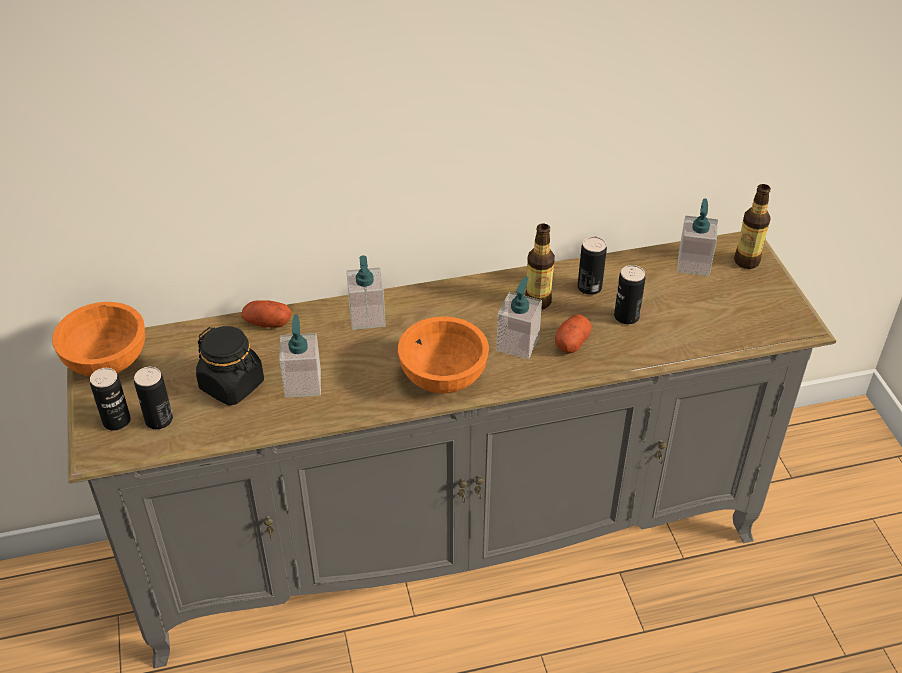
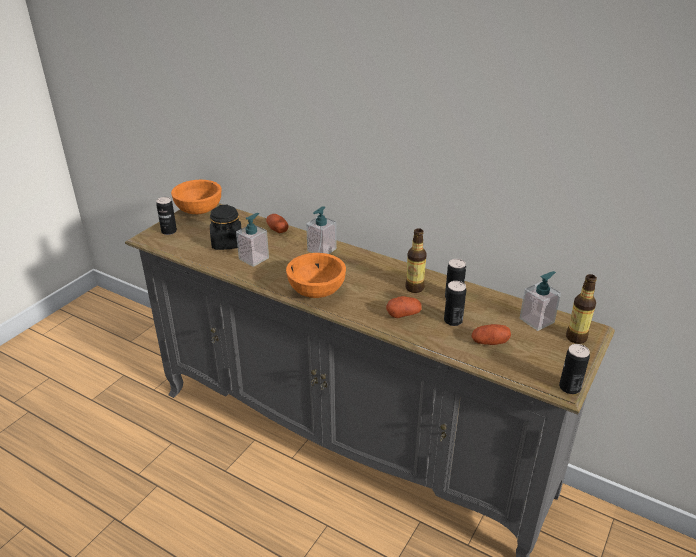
camera: 45 degrees right, 10 degrees down
(159, 420) = (182, 239): can -> can (569, 387)
(518, 344) = (374, 299): soap dispenser -> none
(688, 318) = (489, 342): none -> potato

